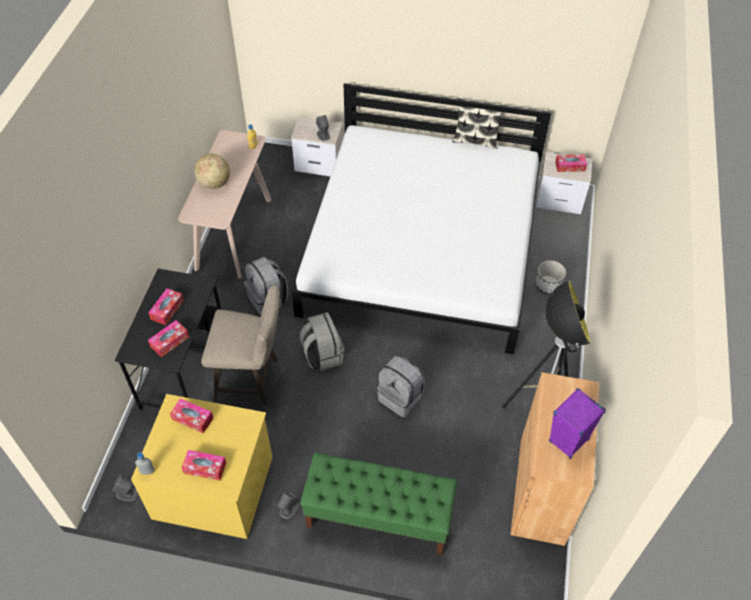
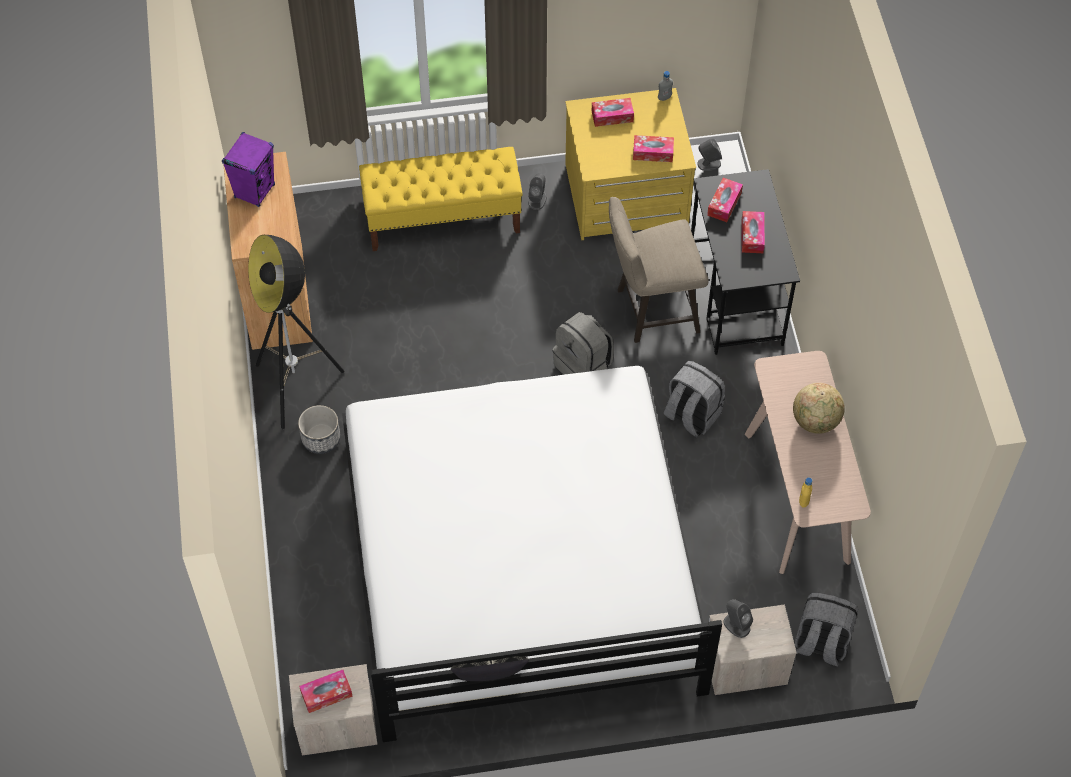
camera: 160 degrees right, 5 degrees up
(378, 517) = (443, 220): green bench -> yellow bench
(401, 397) = (467, 346): grey backpack -> grey backpack (821, 643)
(547, 285) = (323, 560): planter -> planter (321, 439)

